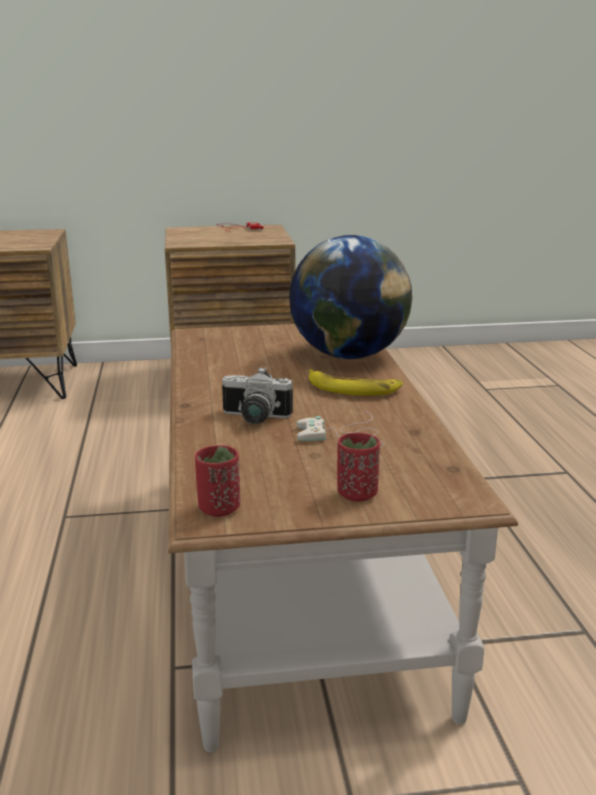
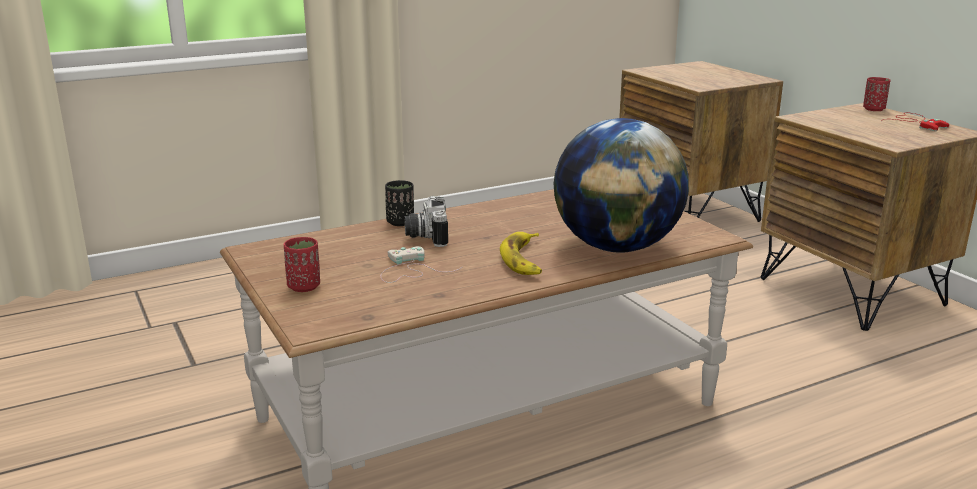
camera: 70 degrees right, 0 degrees up
(199, 425) = (400, 222): none -> black cup
(219, 508) = (266, 250): red cup -> red cup (873, 109)

